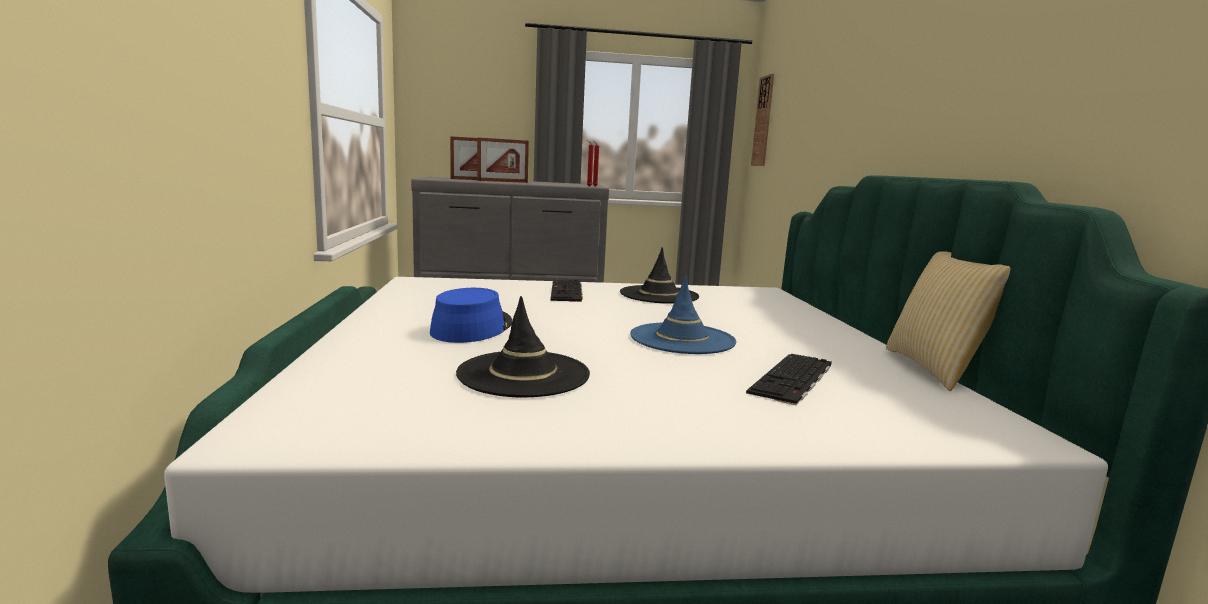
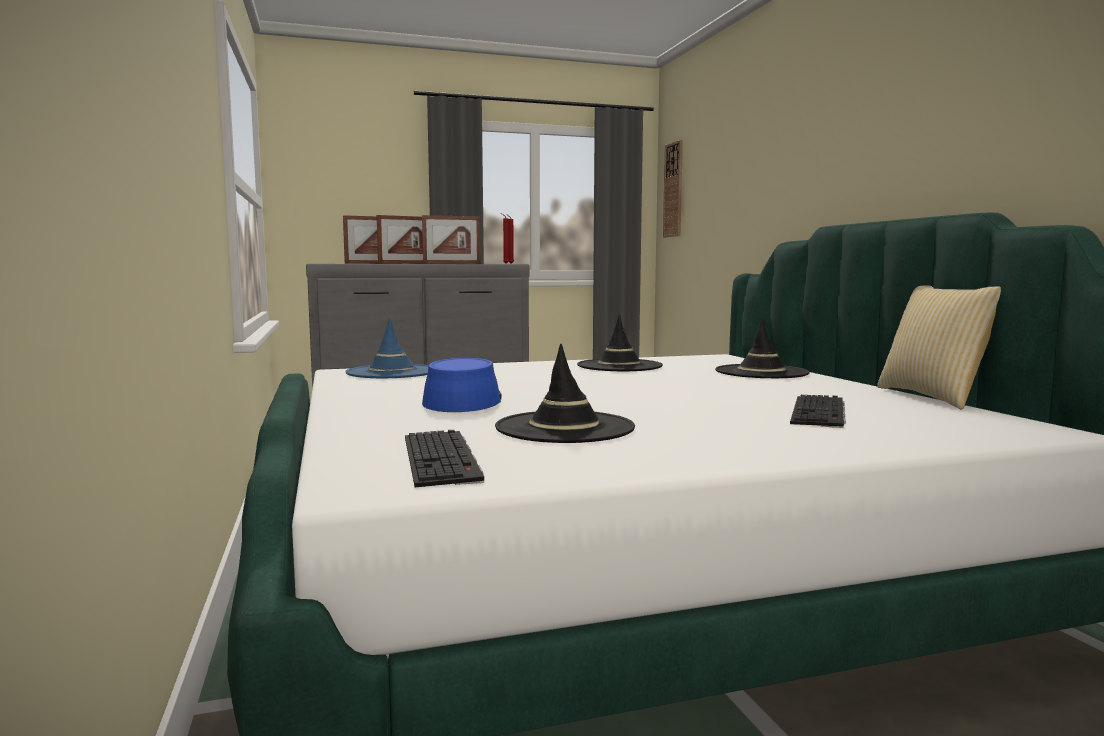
camera: 10 degrees left, 5 degrees down
(541, 184) = (452, 263): none -> picture frame
(567, 291) = (522, 369): keyboard -> keyboard (443, 458)
(682, 339) = (684, 394): blue hat -> blue hat (392, 372)
(787, 316) = (761, 372): none -> black hat

